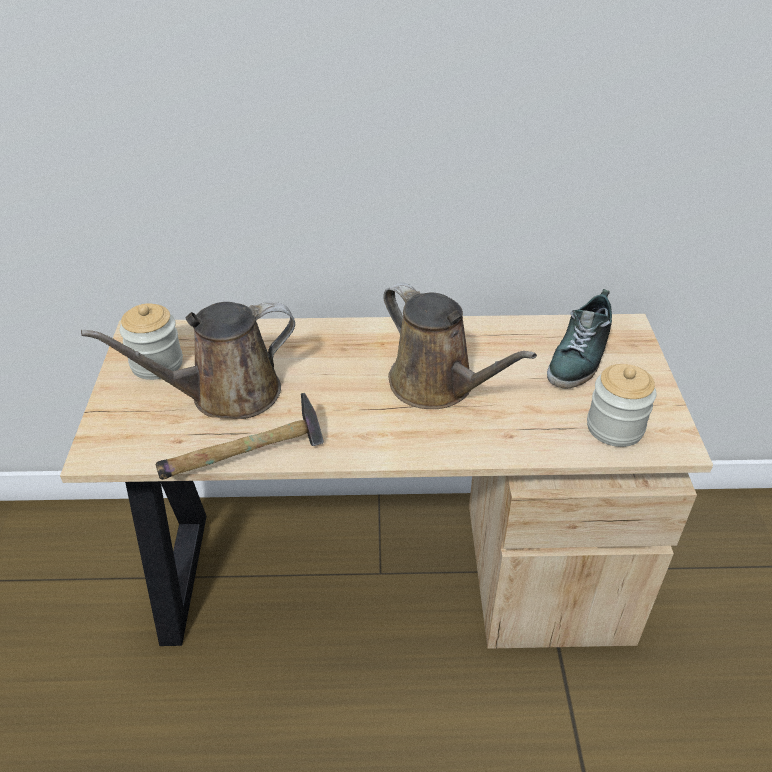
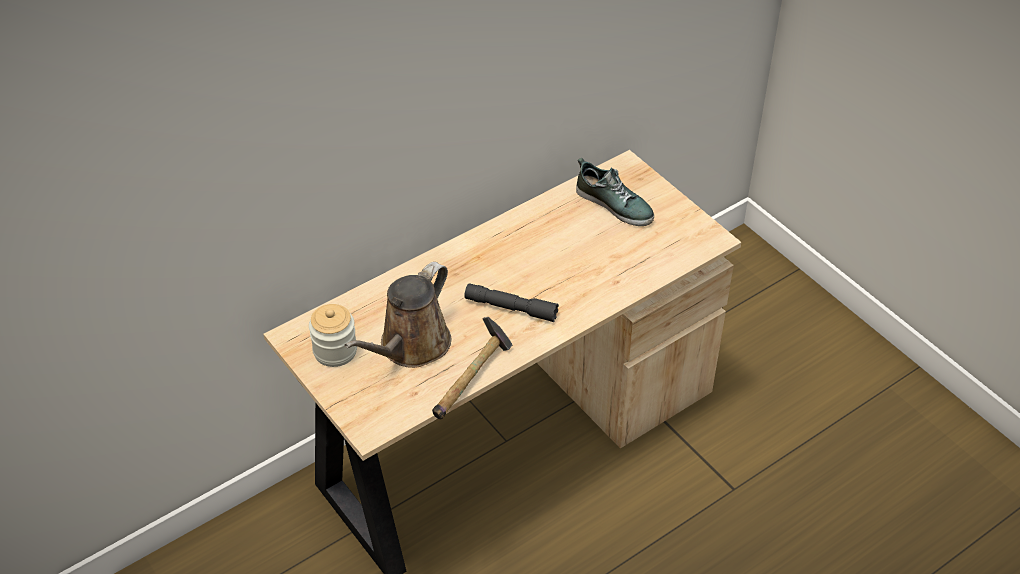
camera: 35 degrees left, 5 degrees up
(364, 406) = (511, 308): none -> grey flashlight
(437, 385) = (543, 270): brown watering can -> none
(580, 357) = (614, 204): shoe -> shoe turned 45 degrees counterclockwise
(615, 427) = (672, 245): jar -> none

